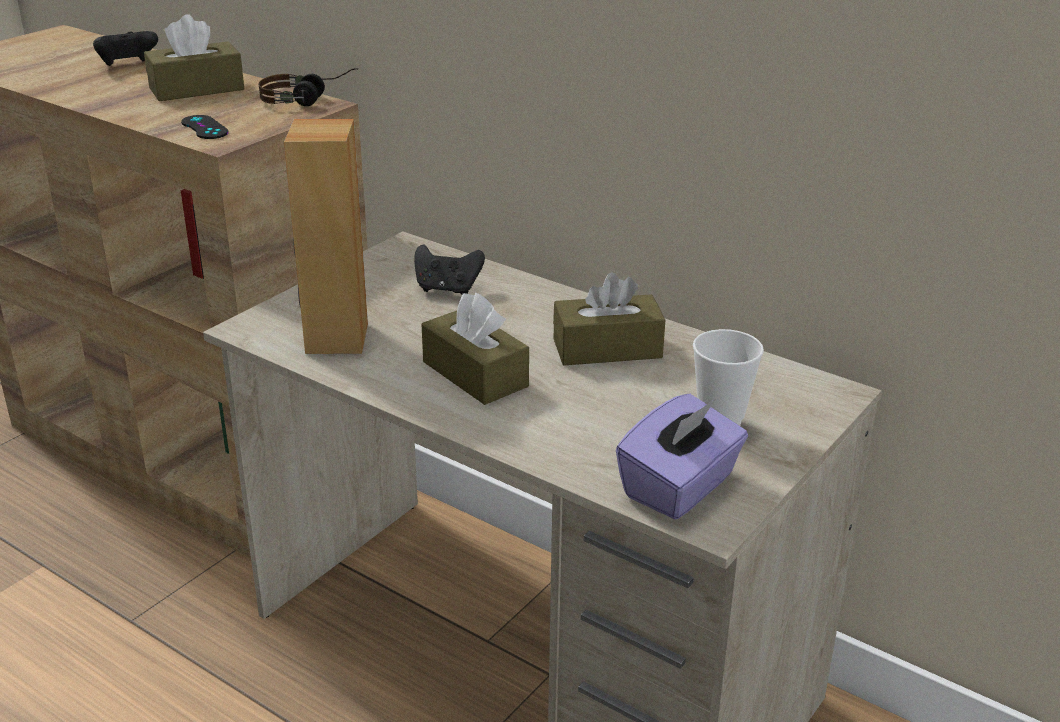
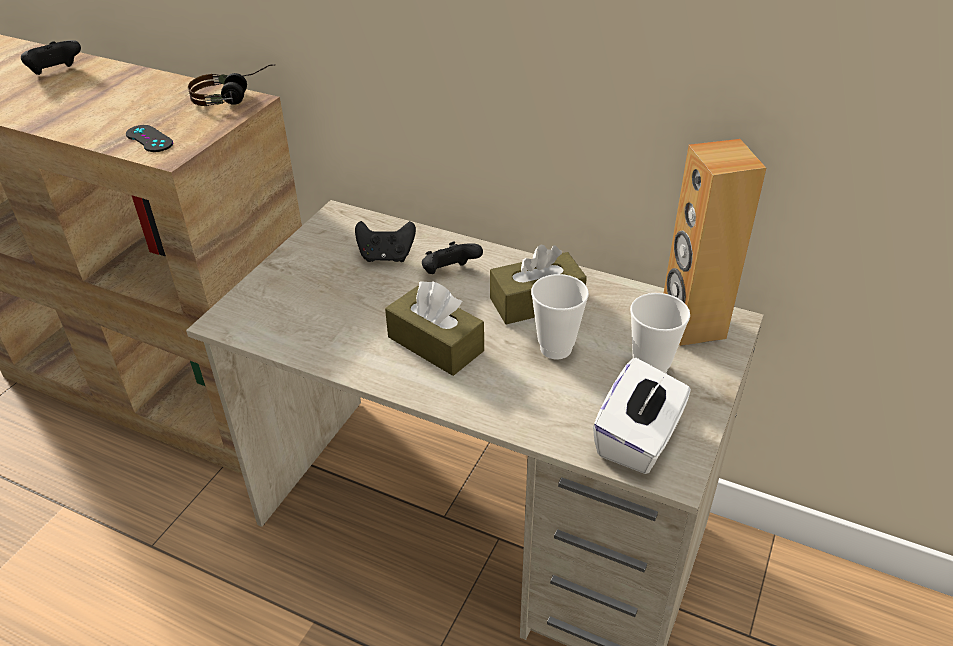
camera: 10 degrees left, 10 degrees up
(197, 89) = (128, 94): brown tissue box -> none
(335, 338) = (305, 322): brown speaker -> brown speaker (691, 325)
(515, 312) = (449, 273): none -> black game controller
(614, 394) = (556, 348): none -> cup
(680, 487) = (638, 439): purple tissue box -> white tissue box

